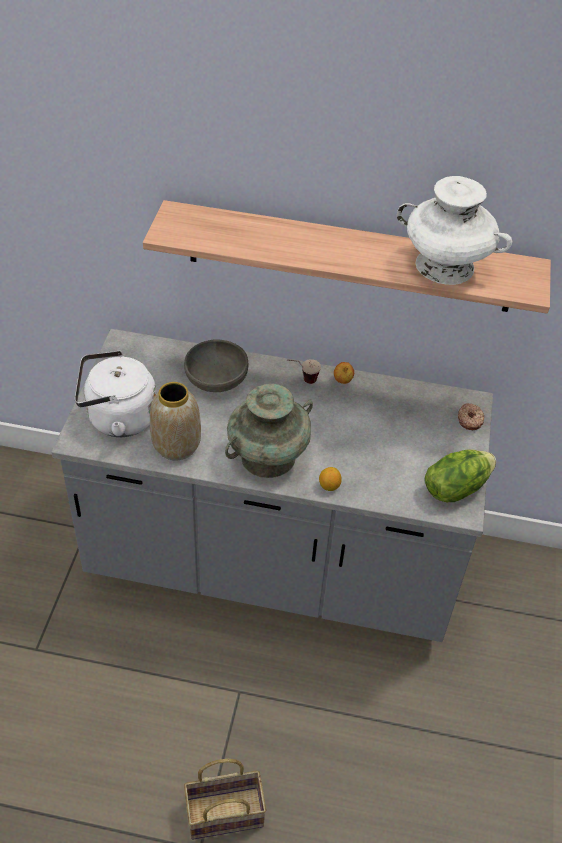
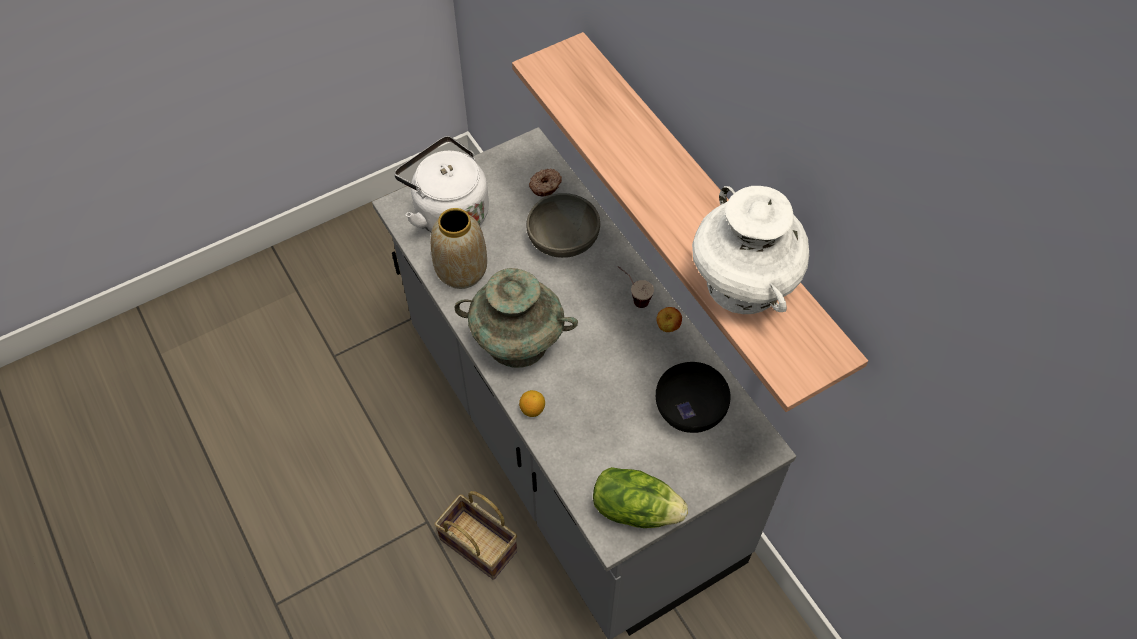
camera: 50 degrees right, 10 degrees up
(226, 812) = (319, 598): basket -> basket (481, 545)
(413, 413) = (690, 410): none -> black bowl
(470, 420) = (736, 461): donut -> donut (545, 186)

